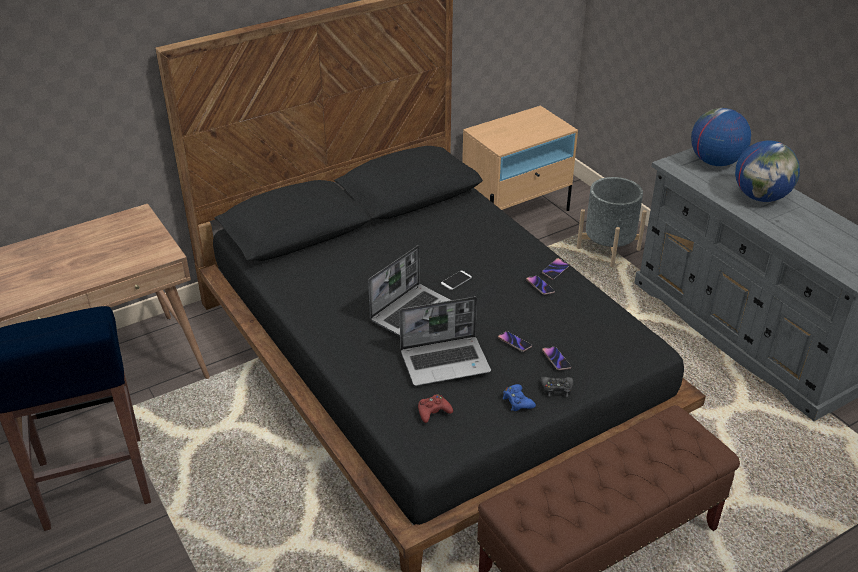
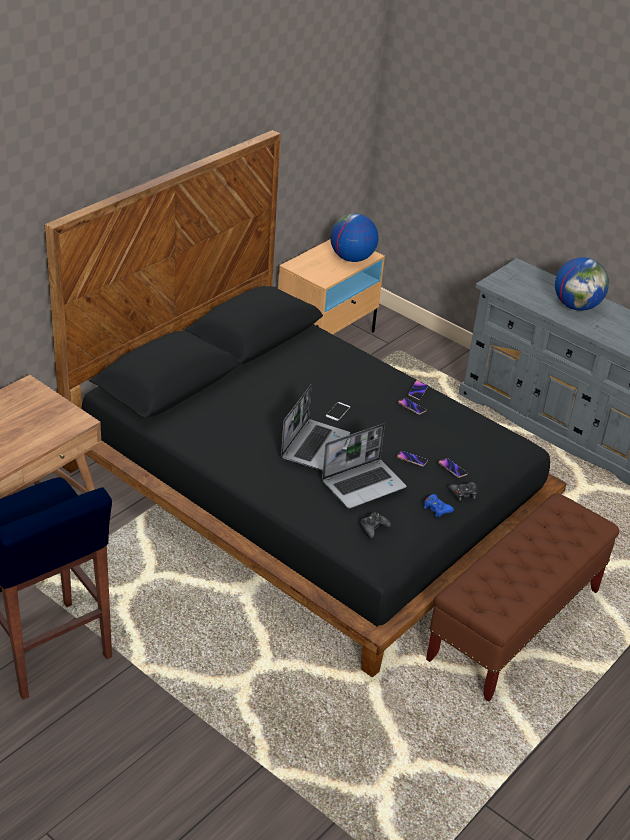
camera: 20 degrees left, 0 degrees up
(433, 411) = (373, 527): red game controller -> black game controller
(608, 249) = (423, 365): grey planter -> none
(715, 162) = (527, 278): globe -> globe (352, 258)

